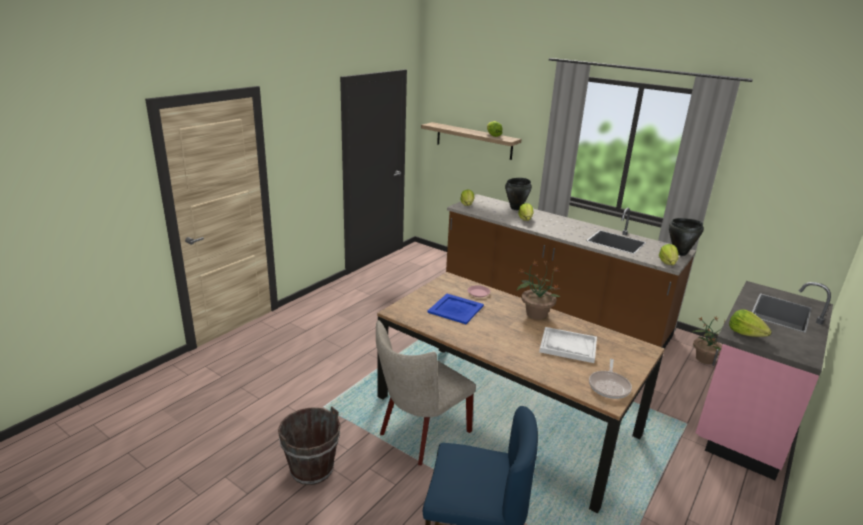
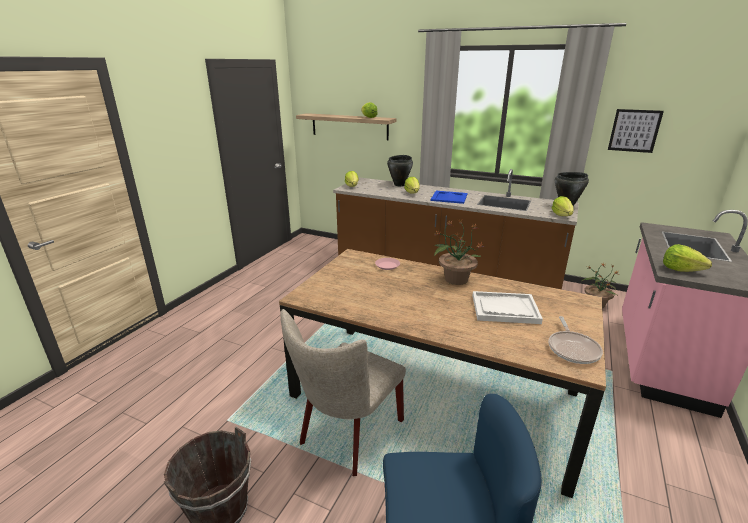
camera: 10 degrees left, 0 degrees up
(455, 309) = (367, 285): blue tray -> blue tray (448, 197)
(760, 184) = (634, 130): none -> picture

